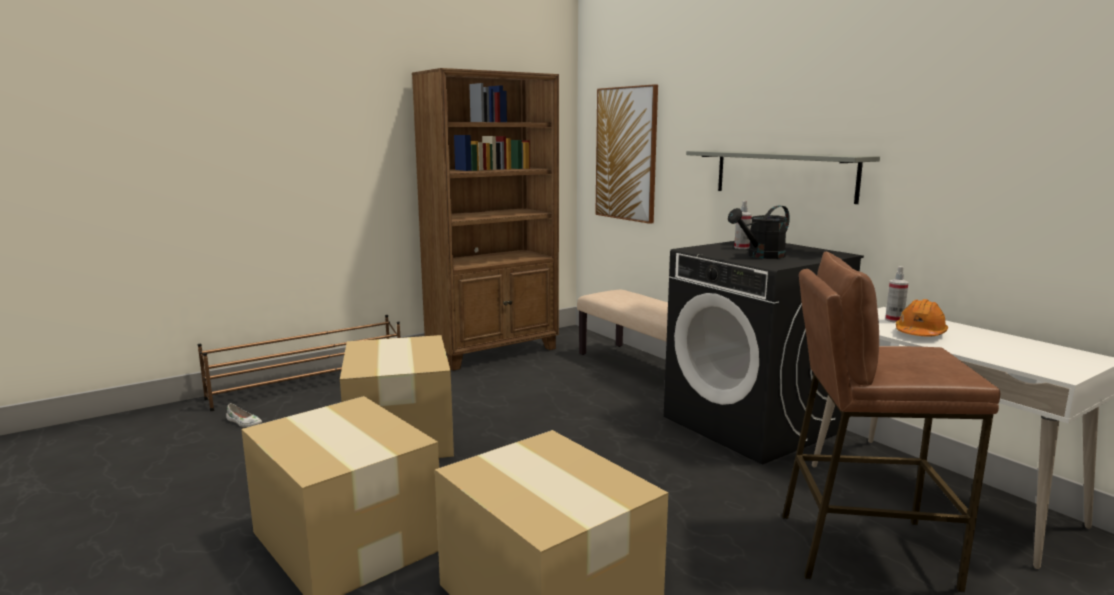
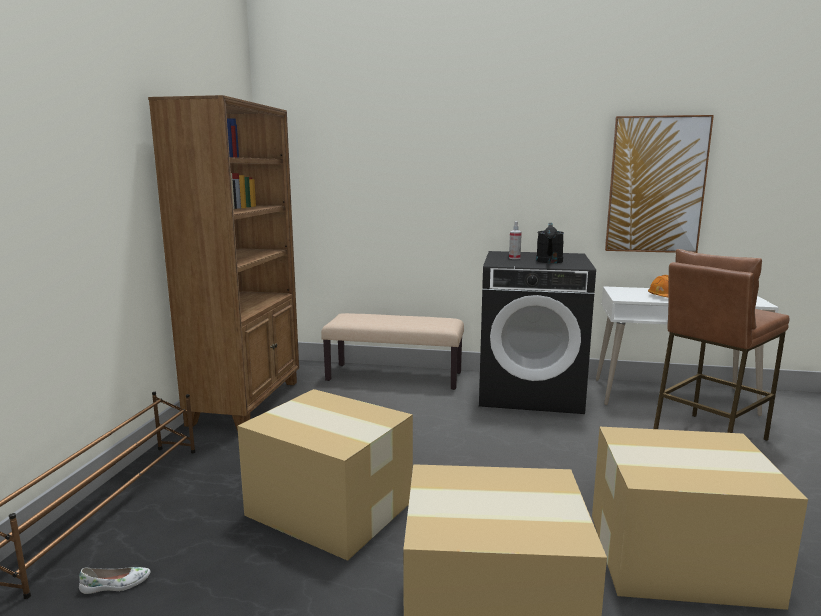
camera: 45 degrees left, 0 degrees up
(626, 154) = (332, 188): picture -> picture (656, 185)
(783, 175) = (511, 200): grey shelf -> none
(894, 320) = (633, 292): spray bottle -> none

